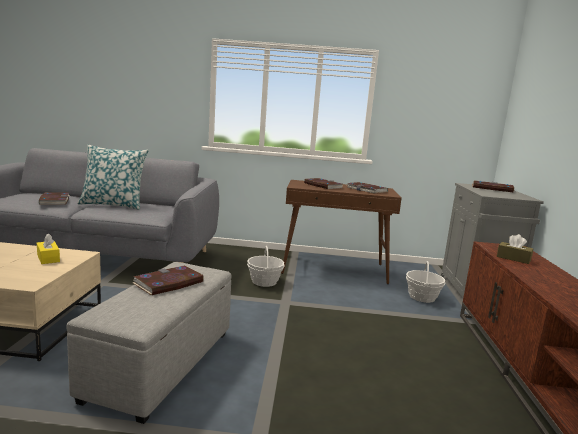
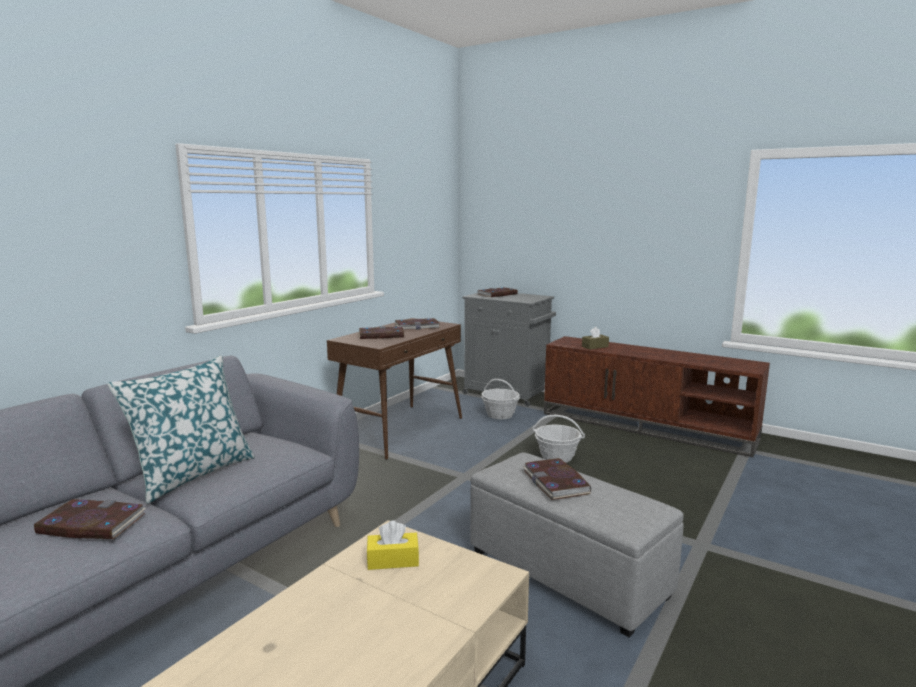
camera: 60 degrees left, 0 degrees up
(264, 282) = (401, 474): basket -> basket (557, 457)

